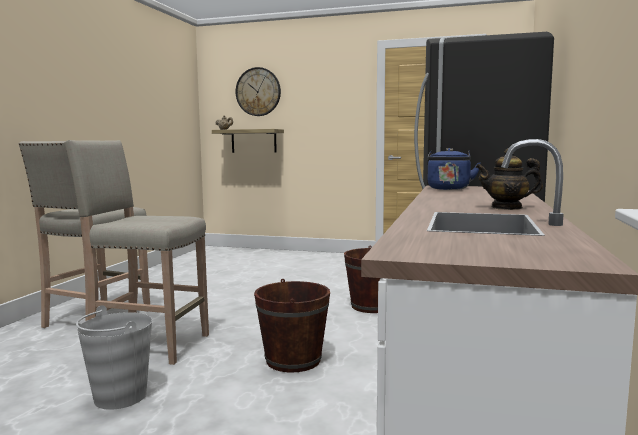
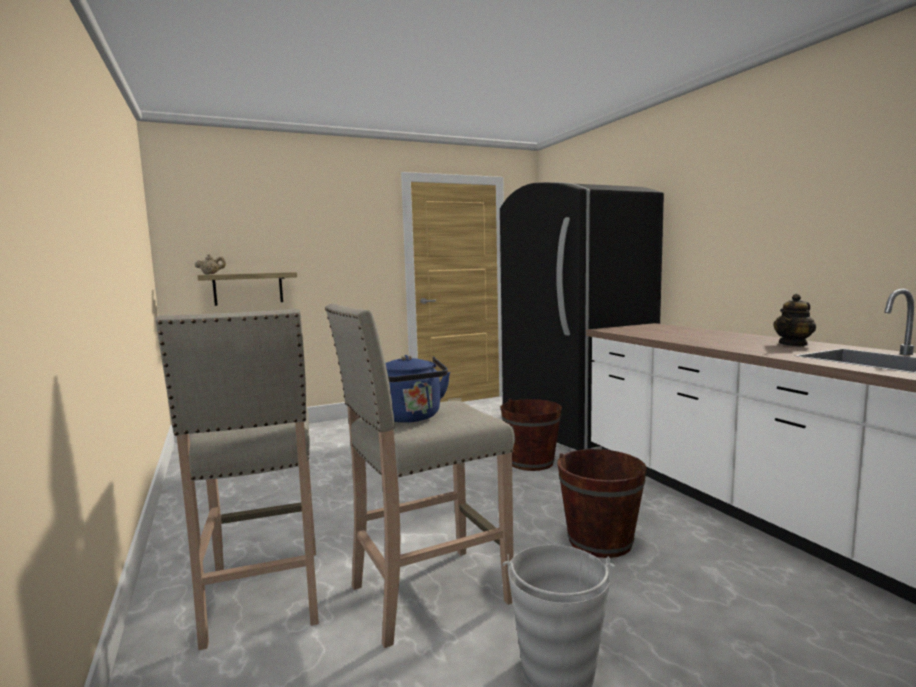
camera: 40 degrees left, 0 degrees up
(258, 92) = (251, 223): wall clock -> none
(449, 189) = (632, 331): blue kettle -> blue kettle (411, 417)

